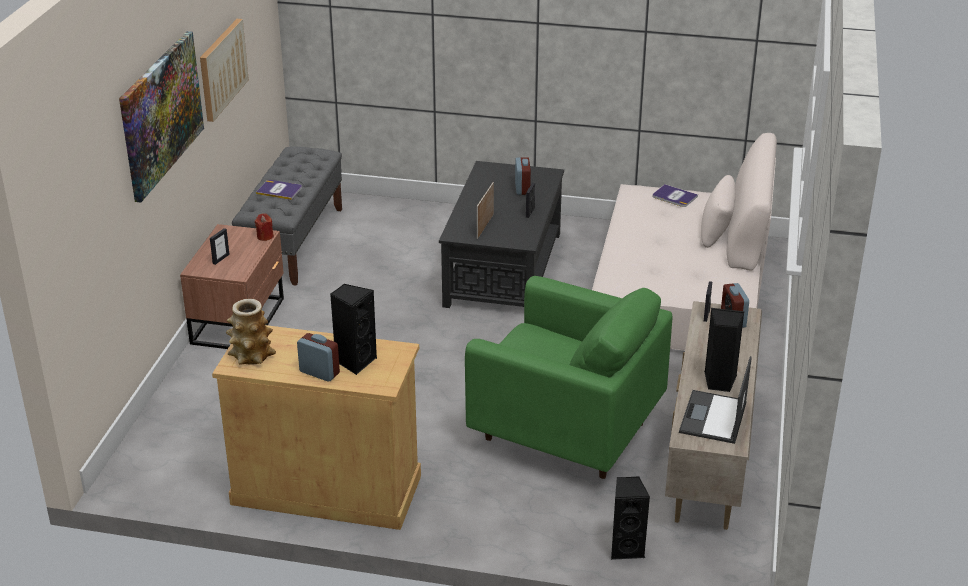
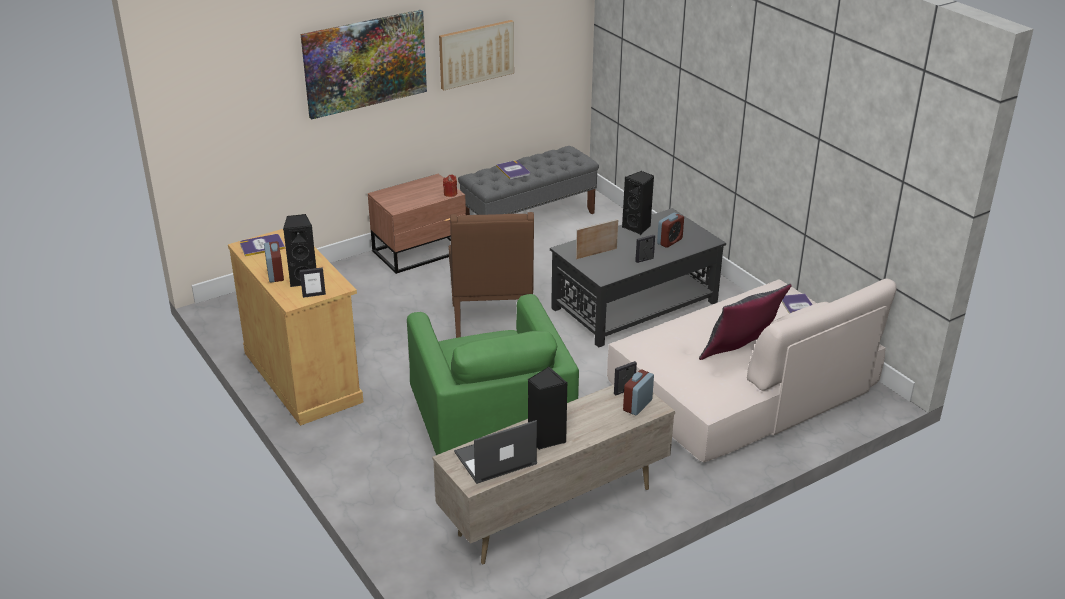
camera: 45 degrees right, 0 degrees up
(221, 259) = (403, 195): picture frame -> picture frame (314, 295)
(251, 356) = (262, 246): vase -> book
(419, 348) = (492, 326): none -> brown armchair
(626, 548) = (400, 528): black speaker -> black speaker (638, 227)
(696, 252) = (740, 354): none -> grey pillow

